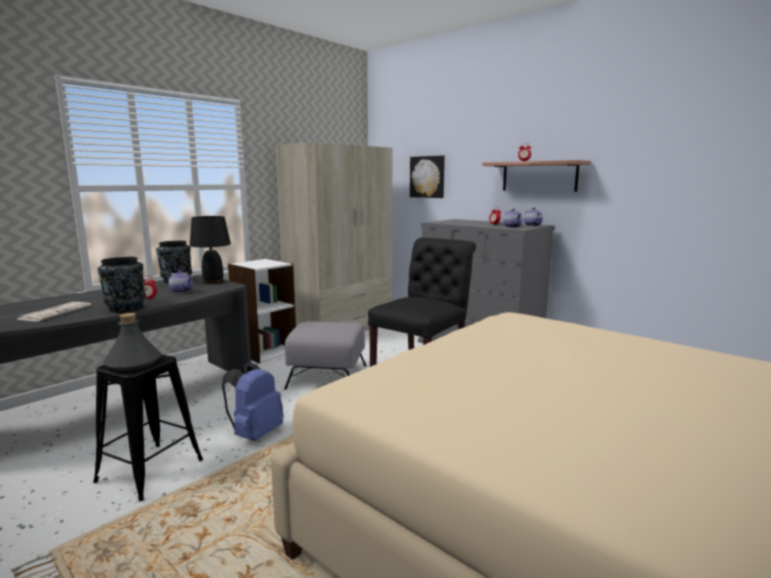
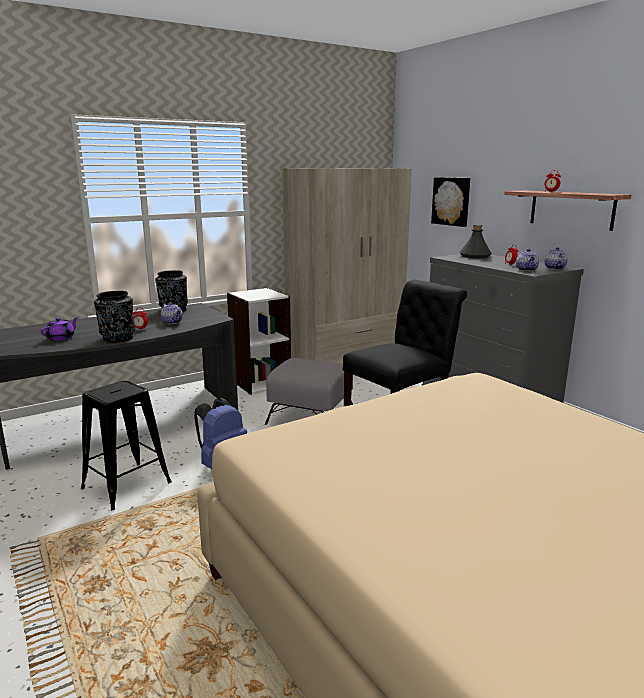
camera: 15 degrees right, 5 degrees up
(55, 312) = (61, 338): newspaper -> purple teapot
(133, 363) = (112, 391): grey bottle -> grey bottle (475, 256)
(213, 282) = (206, 313): black table lamp -> none

